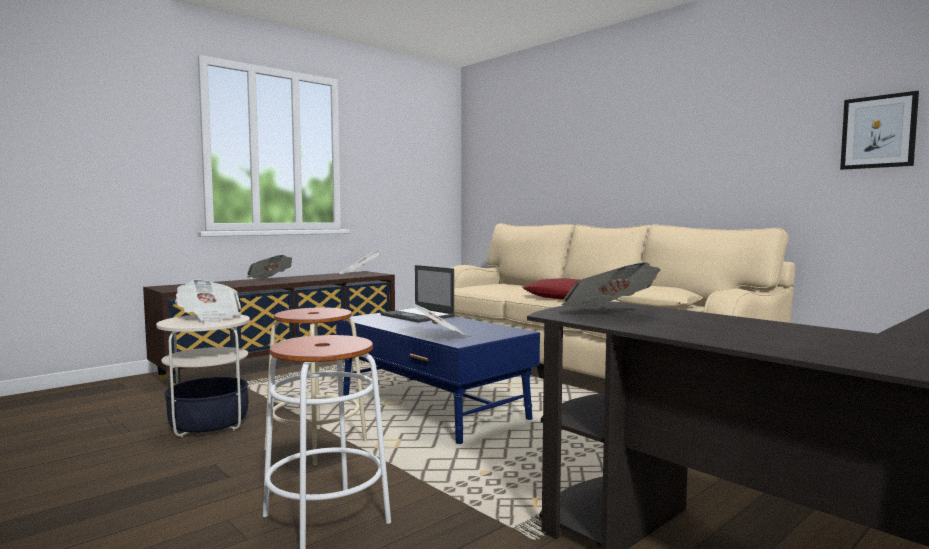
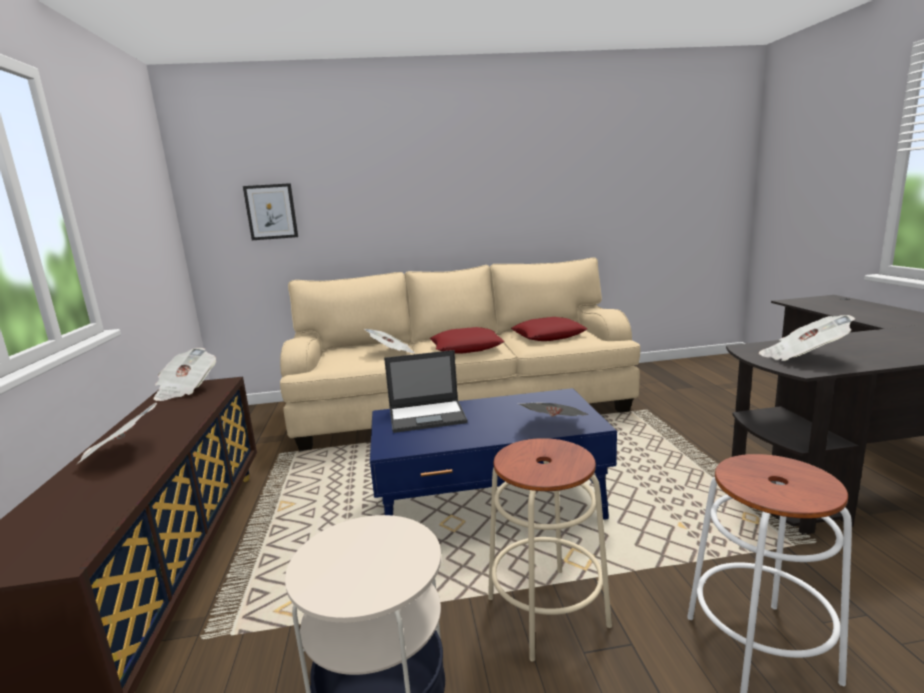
camera: 55 degrees left, 10 degrees up
(209, 318) = (350, 551): newspaper -> newspaper (392, 353)
(656, 306) = (548, 336): beige pillow -> red pillow
(878, 132) = (627, 184): picture -> picture (271, 212)

